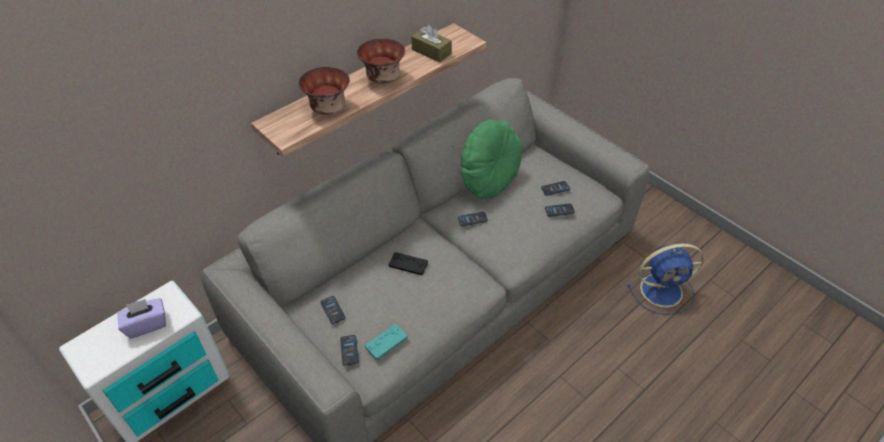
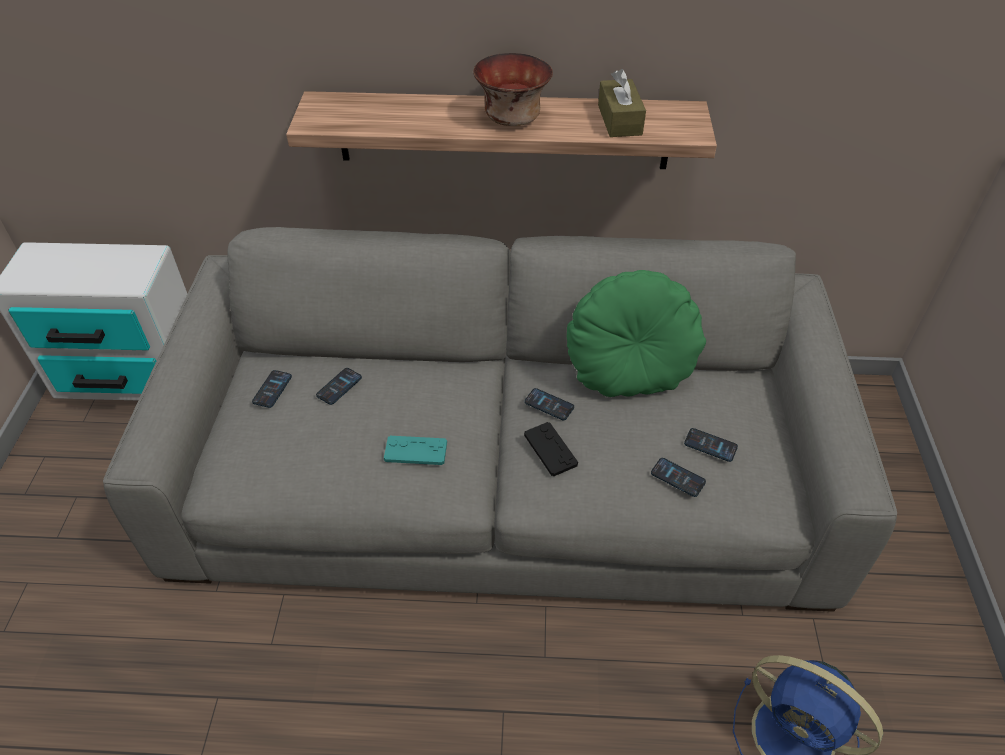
camera: 45 degrees right, 0 degrees up
(147, 324) = (96, 271): purple tissue box -> none
(327, 108) = (398, 117): bowl -> none
(349, 350) = (231, 444): phone -> phone (339, 386)
(386, 342) = (271, 466): turquoise game controller -> turquoise game controller (415, 451)
(408, 264) = (405, 400): black game controller -> black game controller (550, 449)

